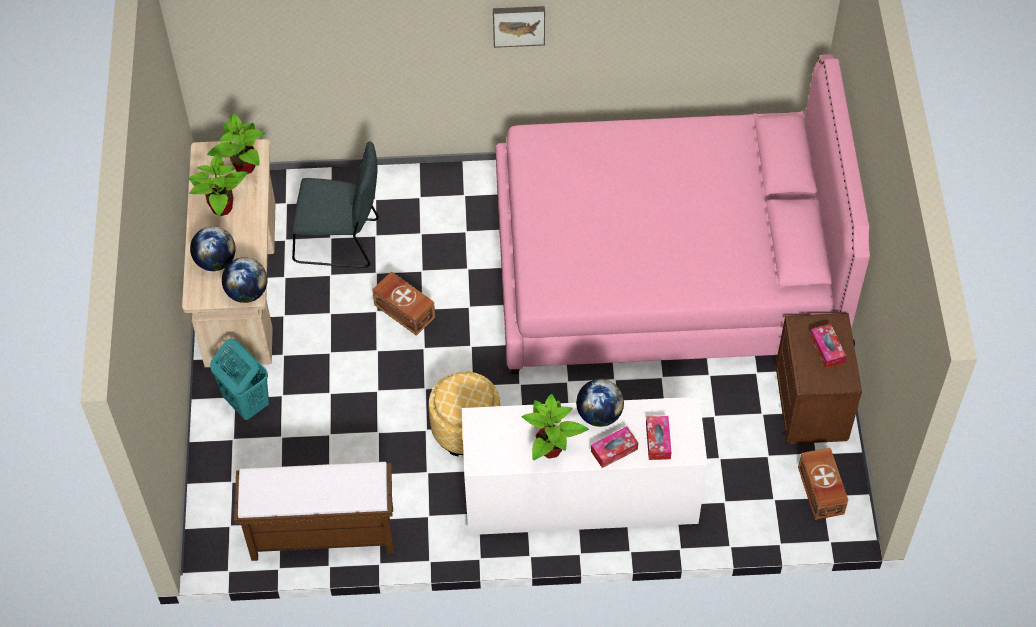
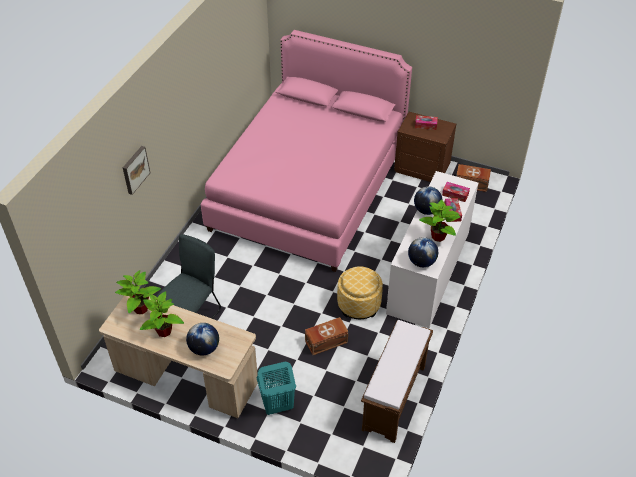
camera: 65 degrees left, 10 degrees down
(247, 292) = (240, 340): globe -> globe (421, 262)
(404, 310) = (261, 303): brown storage box -> brown storage box (325, 341)
(518, 24) = (181, 119): picture -> picture (135, 169)

